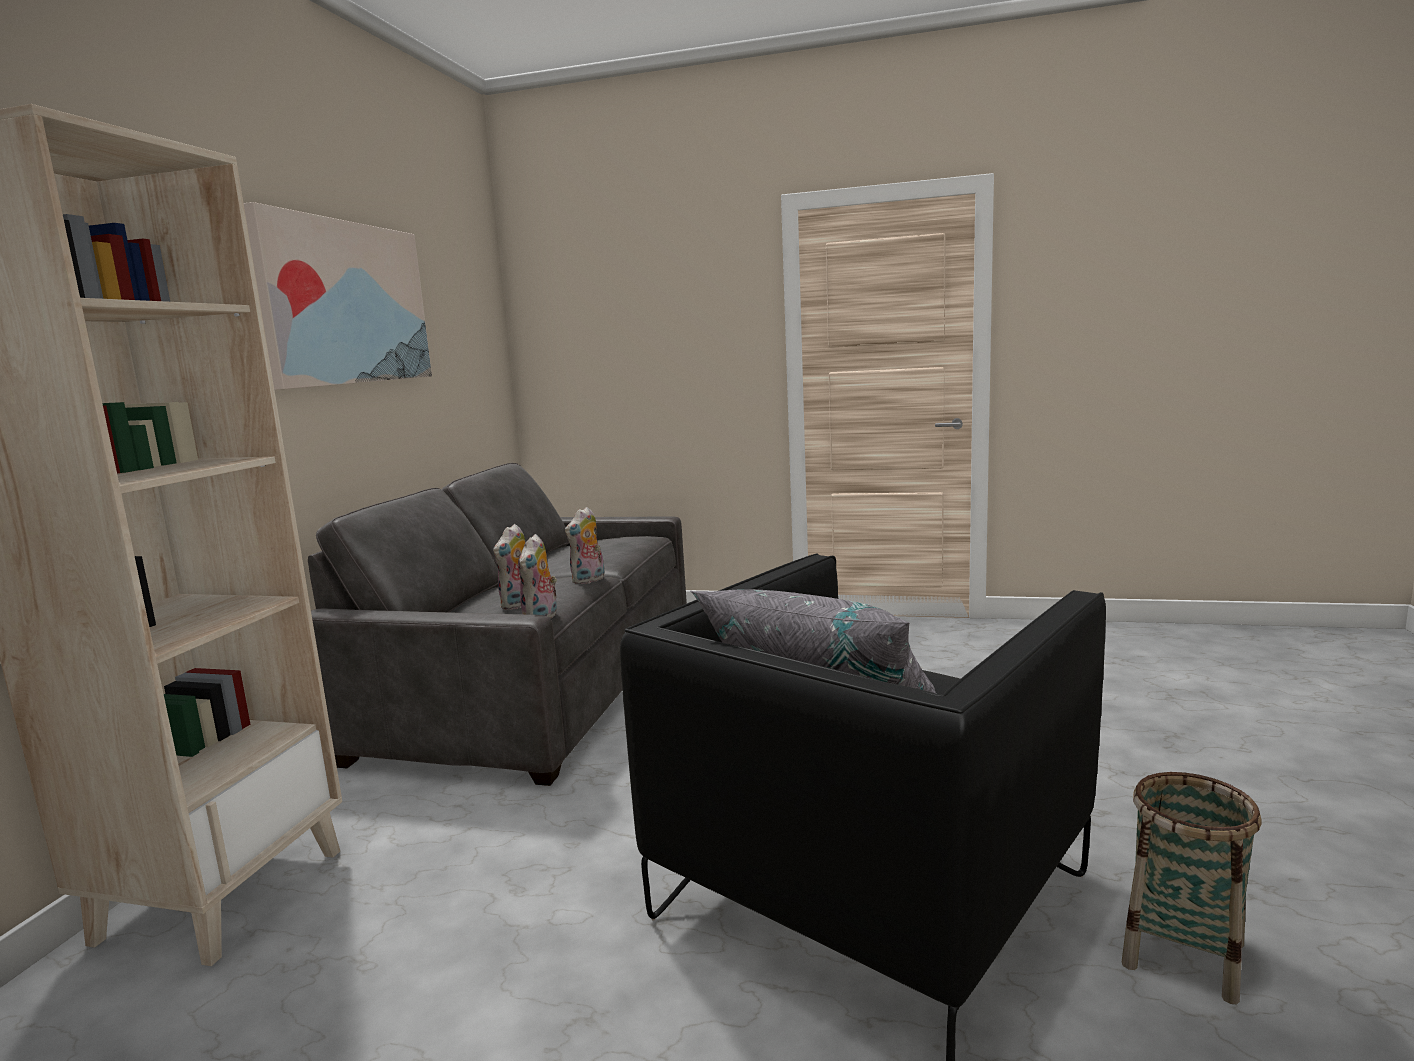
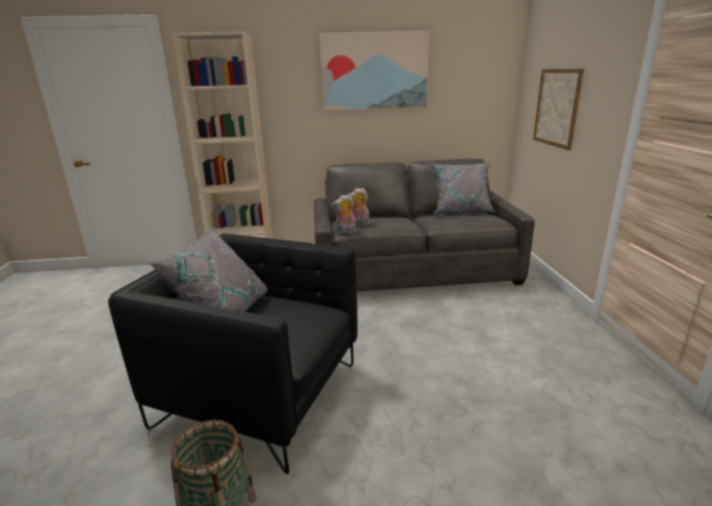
camera: 70 degrees right, 10 degrees up
(557, 549) = (461, 211): none -> grey pillow
(589, 581) = (404, 228): plush toy -> none
(626, 360) = (557, 106): none -> picture

